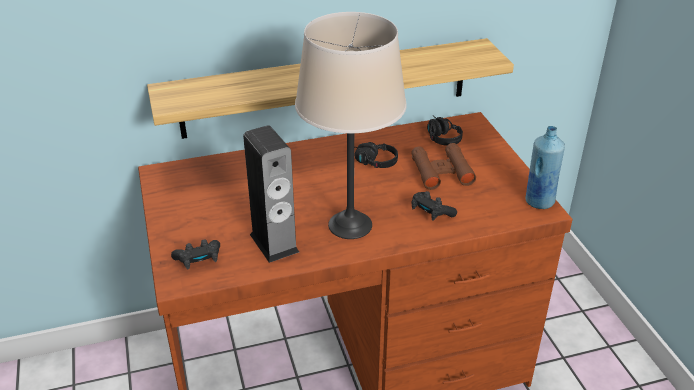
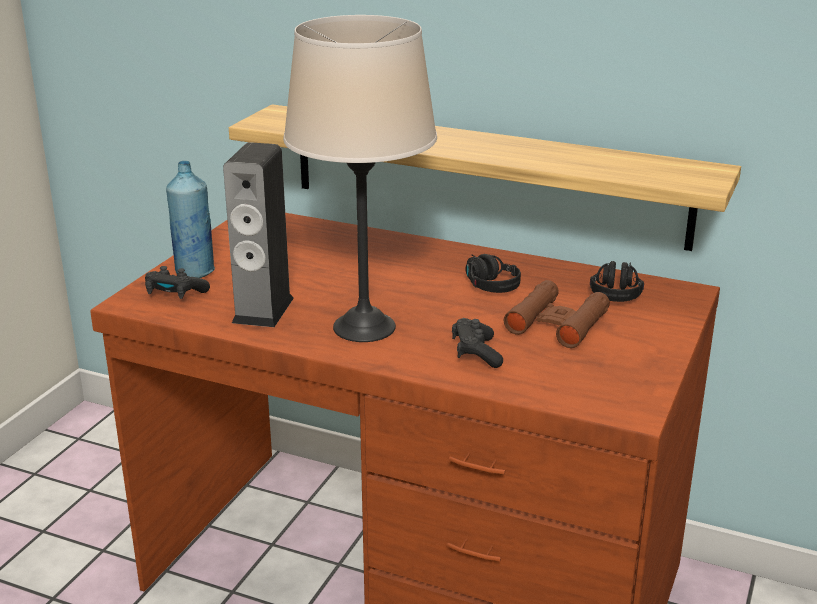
camera: 40 degrees right, 10 degrees down
(539, 201) = (639, 400): blue bottle -> blue bottle (195, 272)

